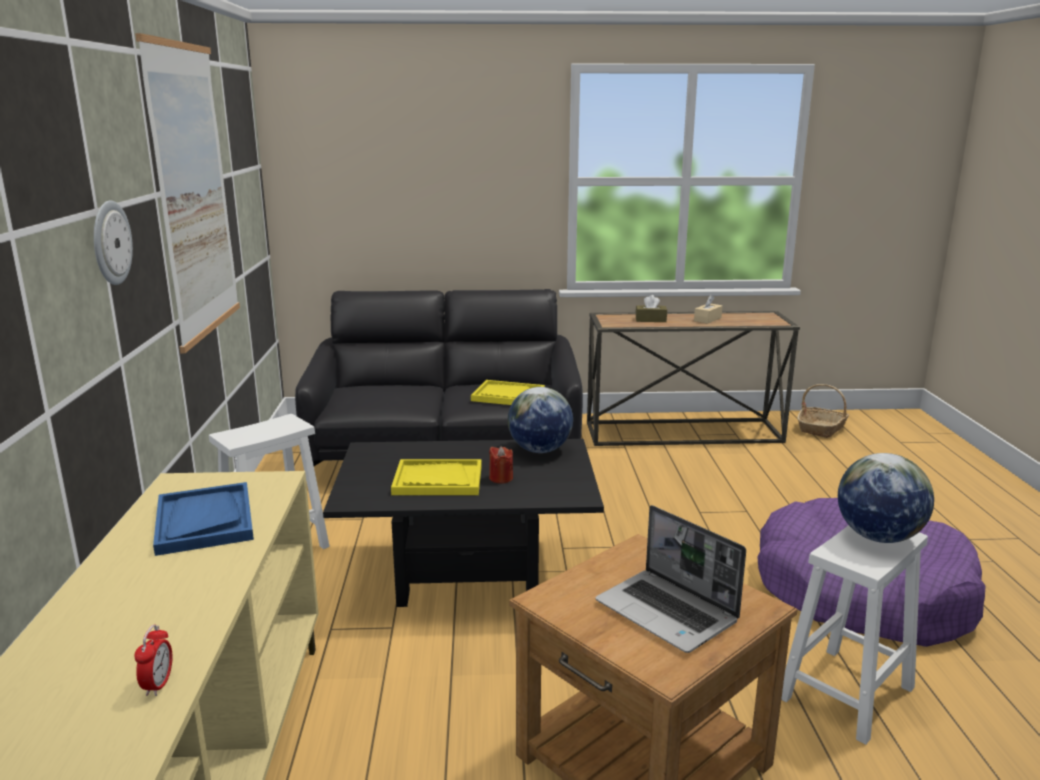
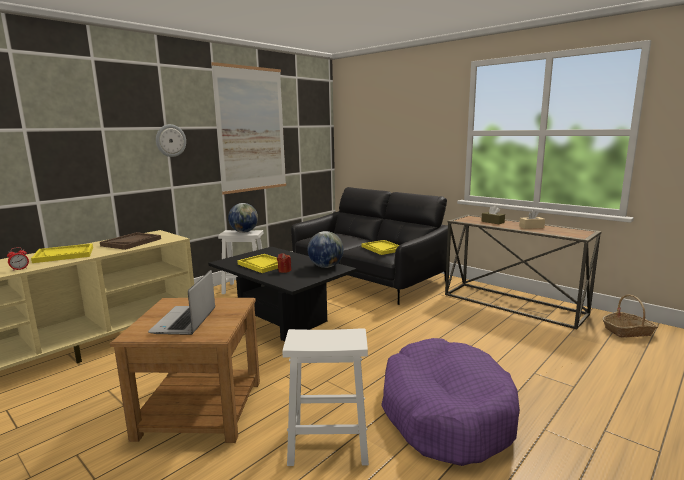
camera: 45 degrees right, 5 degrees down
(140, 608) = (64, 255): none -> yellow tray
(204, 521) = (131, 242): blue tray -> brown tray
(878, 537) = (338, 338): globe -> globe (244, 232)

